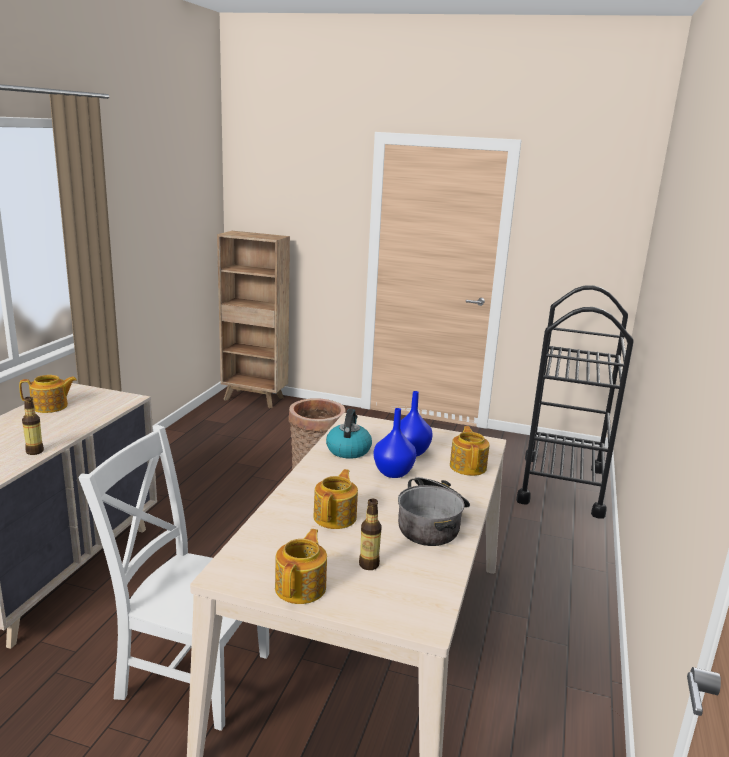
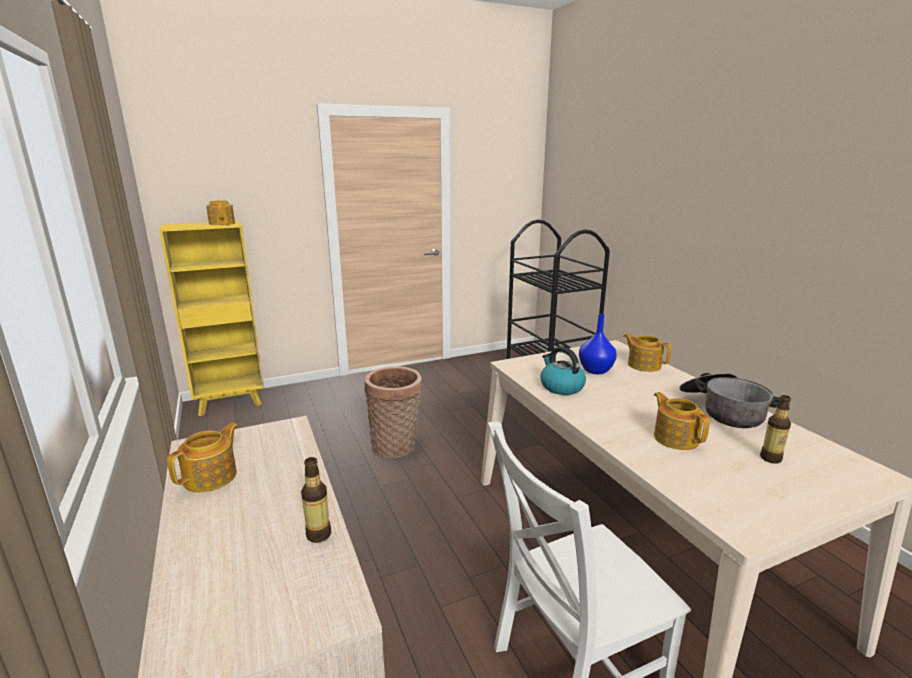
camera: 40 degrees left, 0 degrees up
(255, 399) = (231, 403): brown bookcase -> yellow bookcase
(301, 587) = (791, 501): teapot -> teapot (222, 223)
(392, 472) = (621, 389): blue vase -> none

